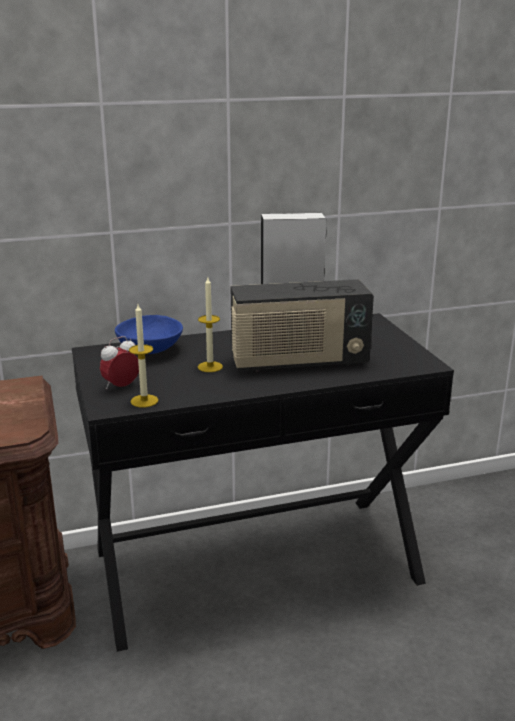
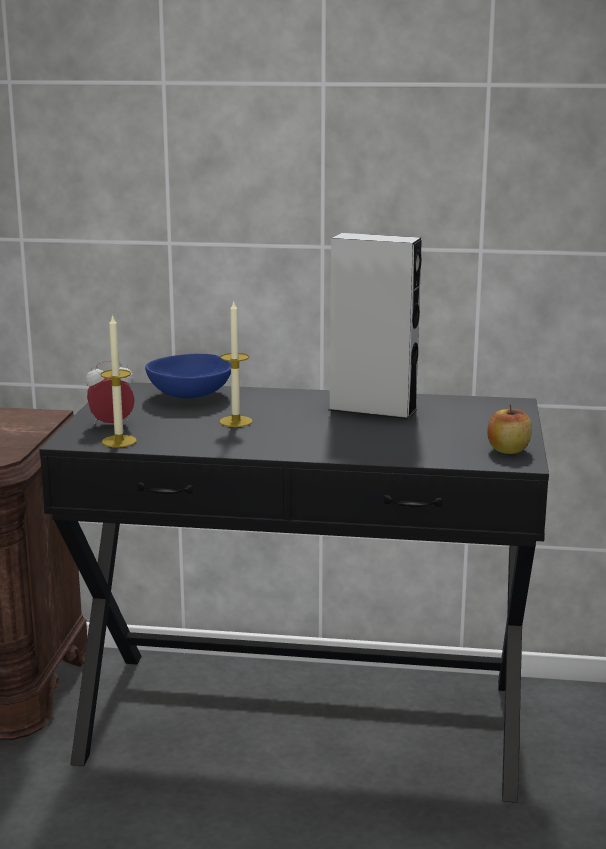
camera: 25 degrees right, 5 degrees down
(298, 362) = (349, 433): radio -> none
(411, 356) = (508, 450): none -> apple

